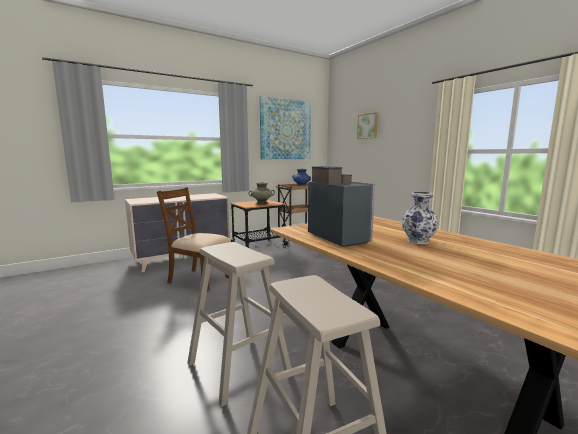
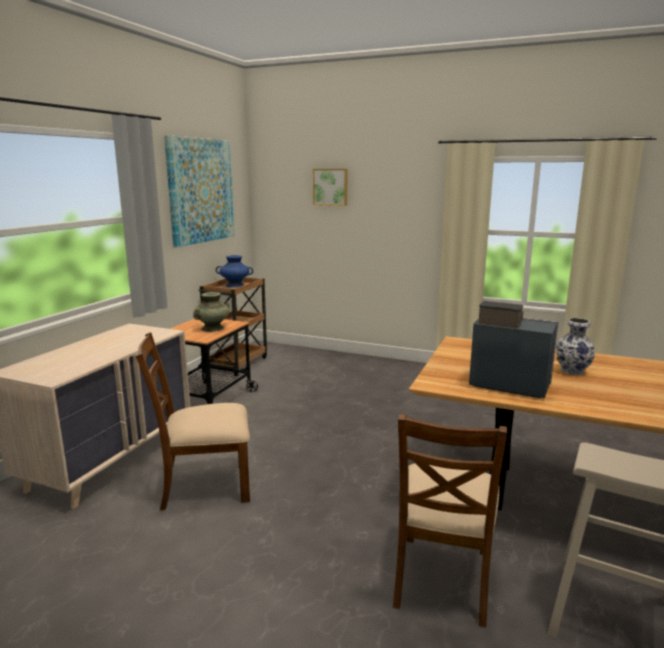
camera: 35 degrees left, 5 degrees up
(238, 365) = (442, 577): beige stool -> brown chair

